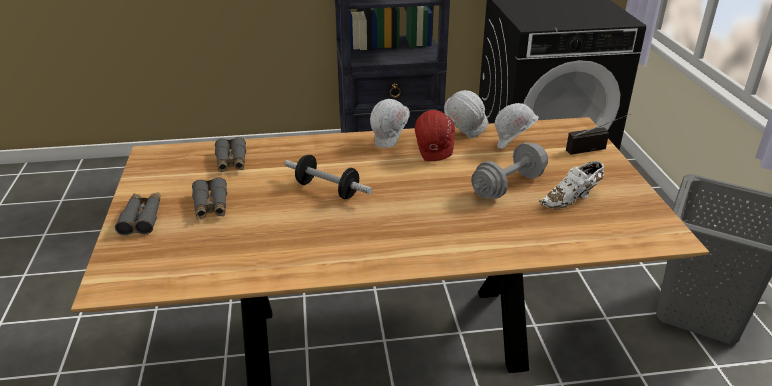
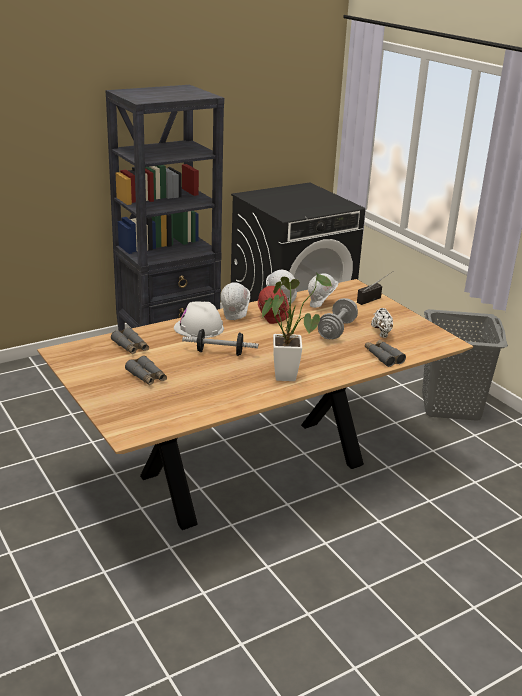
camera: 25 degrees left, 5 degrees down
(142, 218) = (104, 393): grey binoculars -> grey binoculars (383, 357)
(331, 151) = (199, 328): none -> white hard hat
(387, 238) = (285, 373): none -> potted plant
(571, 199) = (380, 331): white shoe -> white shoe turned 135 degrees clockwise

